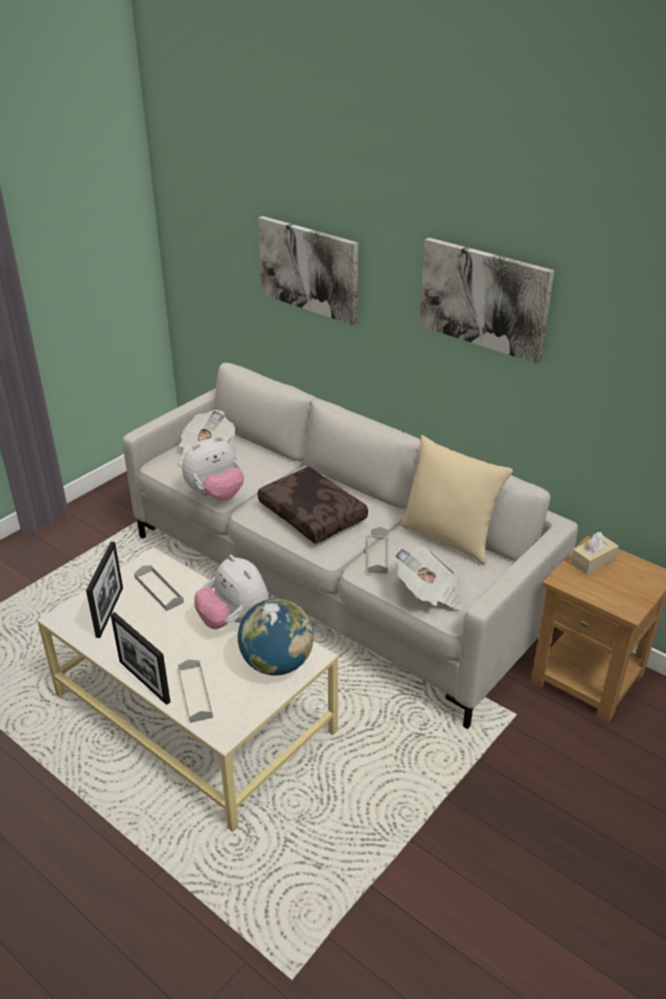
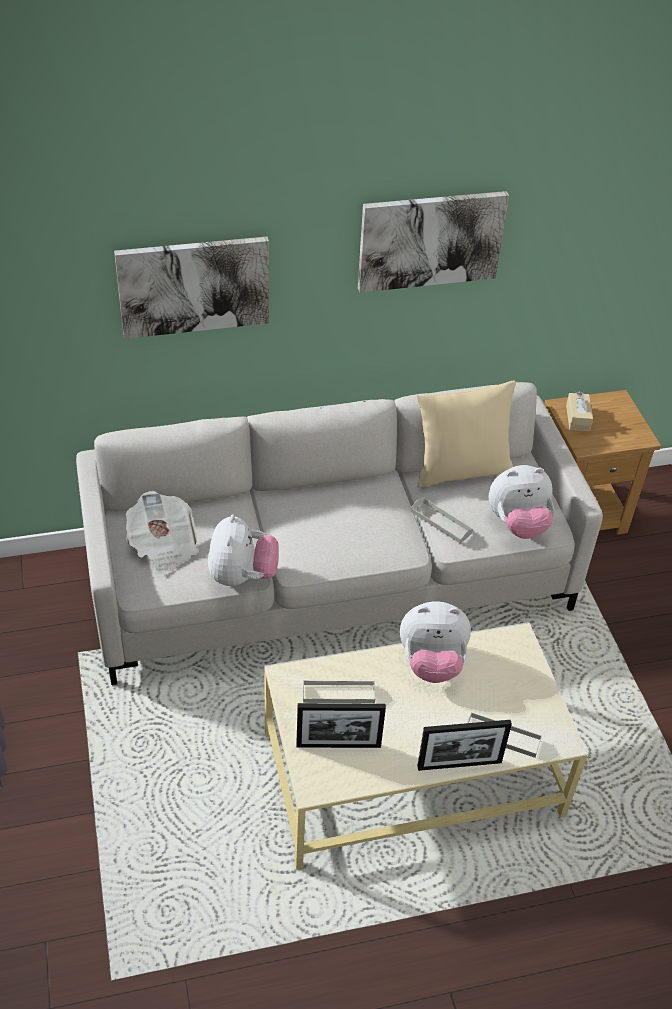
camera: 55 degrees left, 10 degrees up
(109, 612) = (338, 745): picture frame -> picture frame turned 135 degrees clockwise
(277, 663) = (509, 665): globe -> none
(314, 514) = (346, 528): brown pillow -> none
(429, 593) = (517, 524): newspaper -> plush toy

